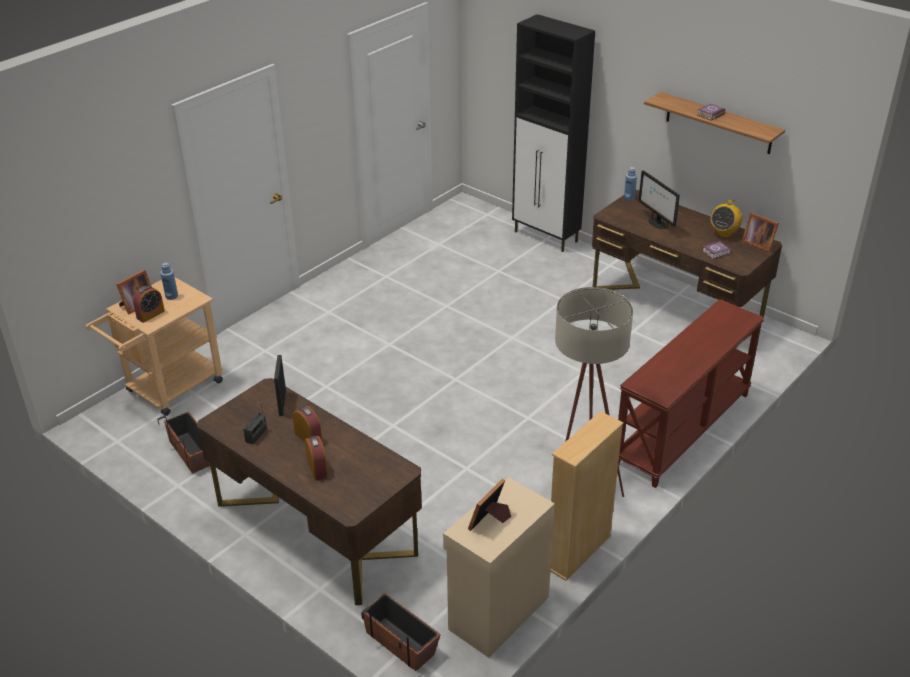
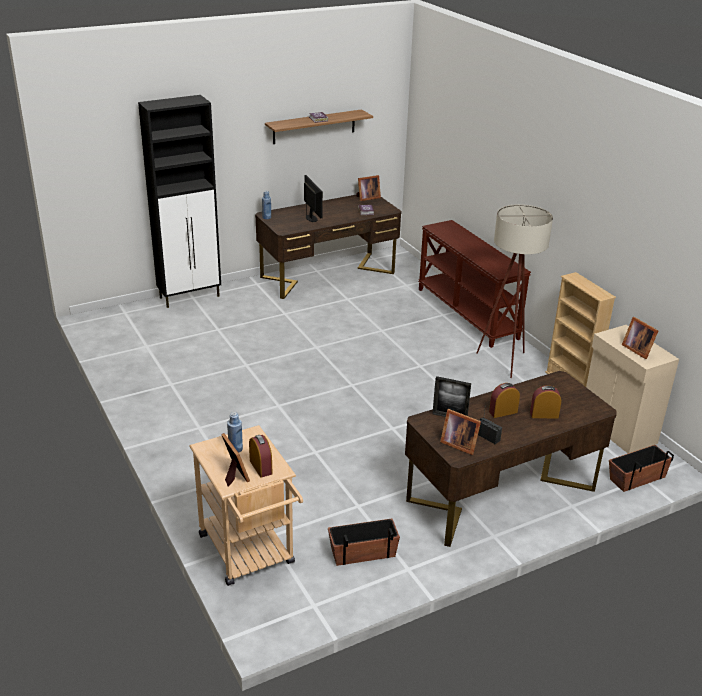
camera: 70 degrees left, 5 degrees down
(236, 418) = (458, 444): none -> picture frame
(656, 223) = (311, 218): monitor -> monitor turned 105 degrees counterclockwise
(723, 233) = (345, 203): radio -> none

